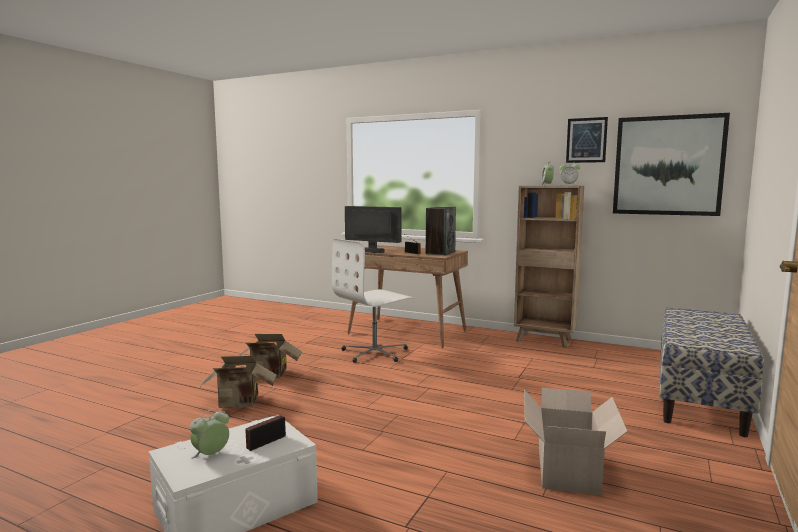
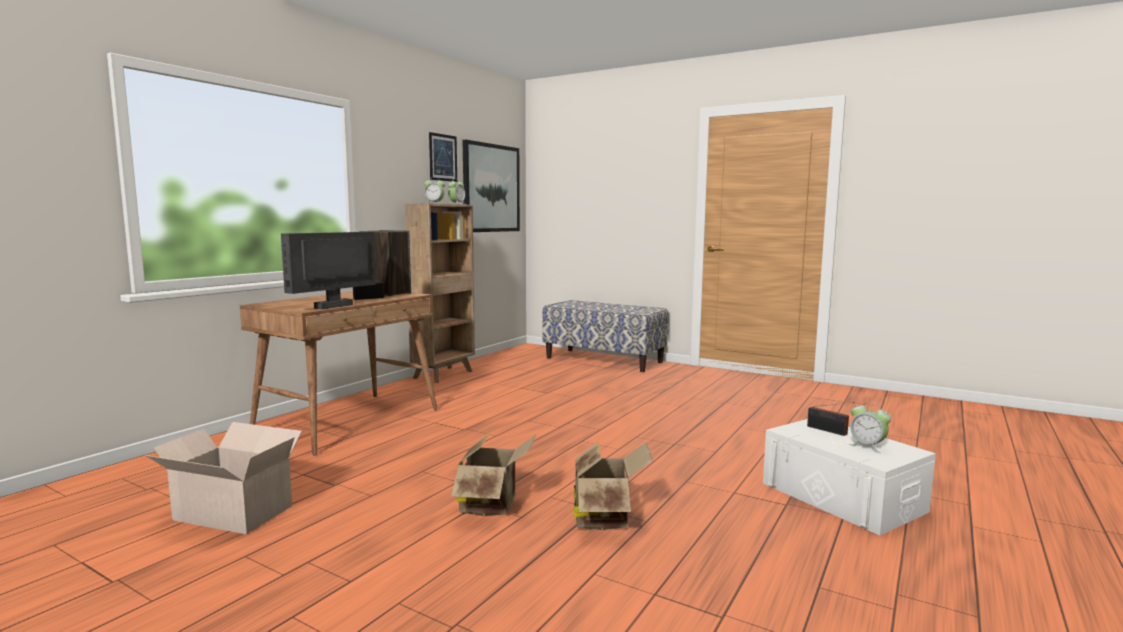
camera: 85 degrees left, 0 degrees up
(375, 353) = (431, 441): white office chair -> none
(568, 468) = (719, 399): cardboard box -> cardboard box (231, 512)

